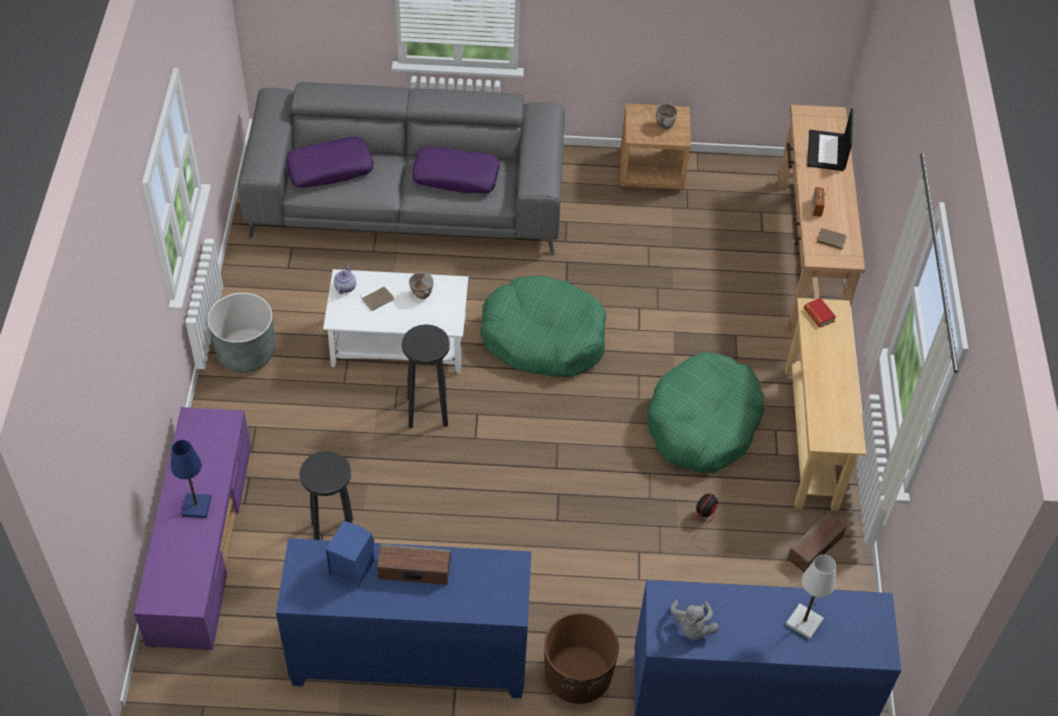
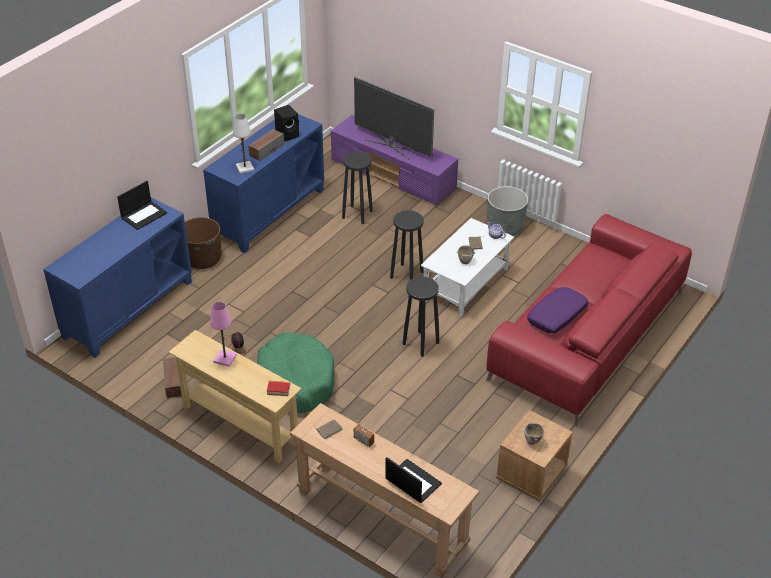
camera: 125 degrees right, 10 degrees down
(196, 506) = (392, 145): blue table lamp -> television
(330, 169) = (603, 265): purple pillow -> none
(350, 567) = (288, 134): blue speaker -> black speaker
(407, 198) = (588, 335): grey sofa -> red sofa
(543, 337) = (420, 343): green dog bed -> black stool
(692, 627) = (144, 215): grey plush toy -> laptop
(804, 622) = (103, 251): white table lamp -> white table lamp (245, 168)
(824, 390) = (225, 358): none -> pink table lamp

